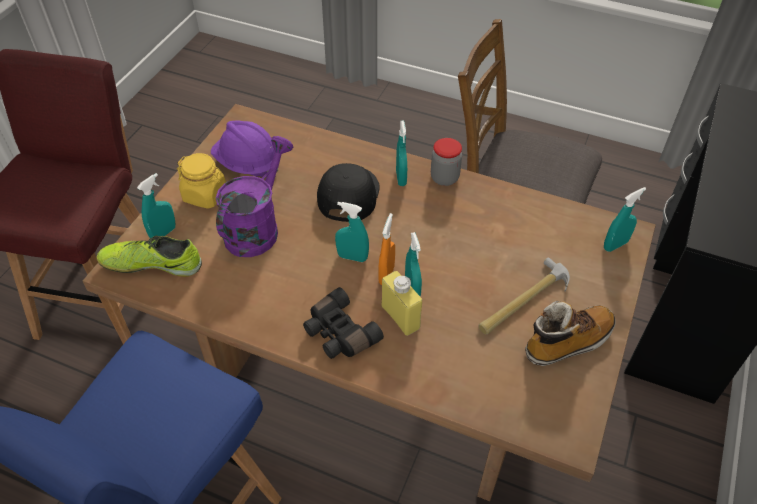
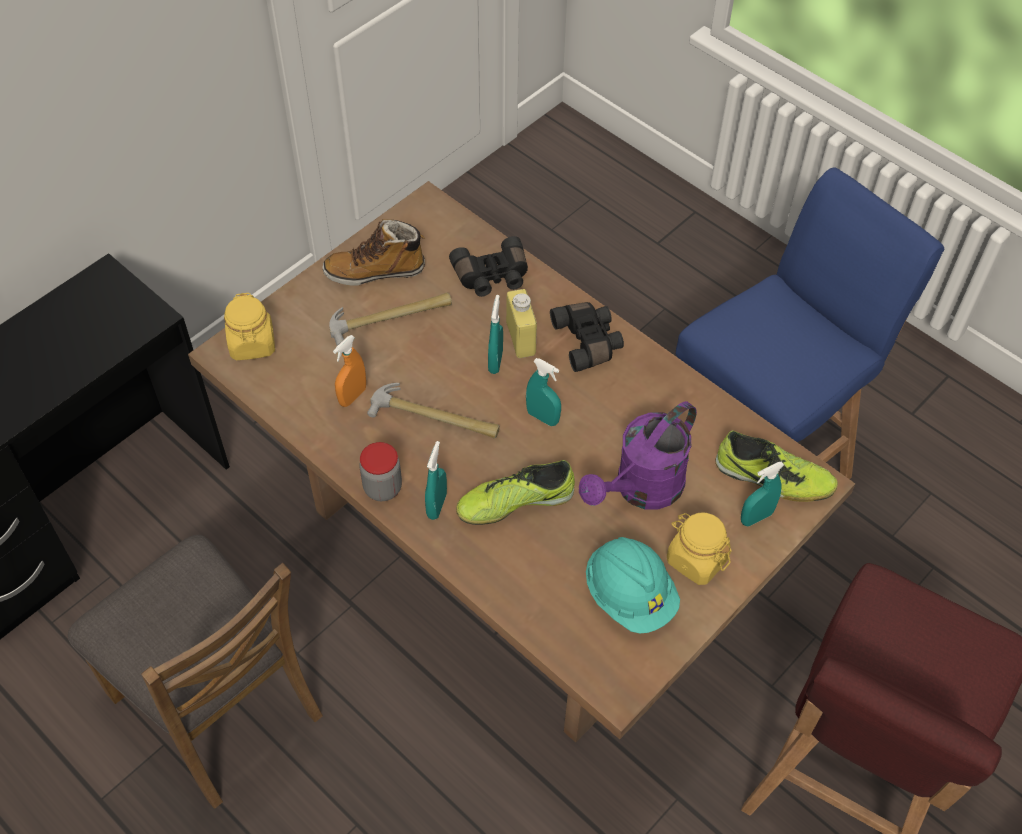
camera: 160 degrees left, 5 degrees up
(247, 164) = (629, 595): purple hard hat -> turquoise hard hat
(347, 195) = (515, 502): black cap -> shoe
(386, 275) = (514, 386): orange spray bottle -> orange spray bottle (352, 396)
(436, 232) = (435, 418): none -> hammer
(458, 372) = (492, 277): none -> black binoculars
(615, 245) = (252, 344): turquoise spray bottle -> yellow jar

